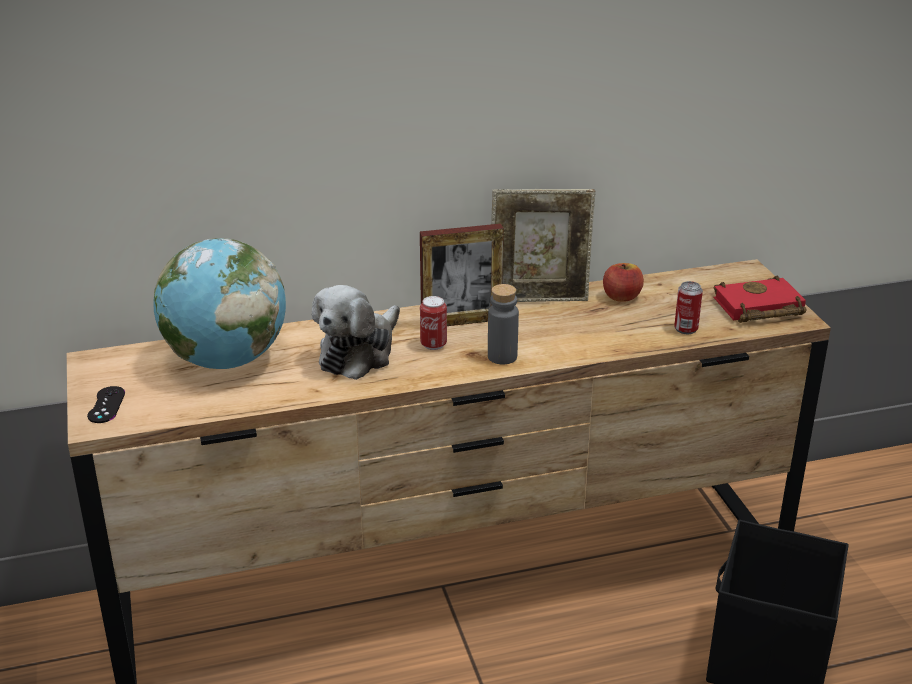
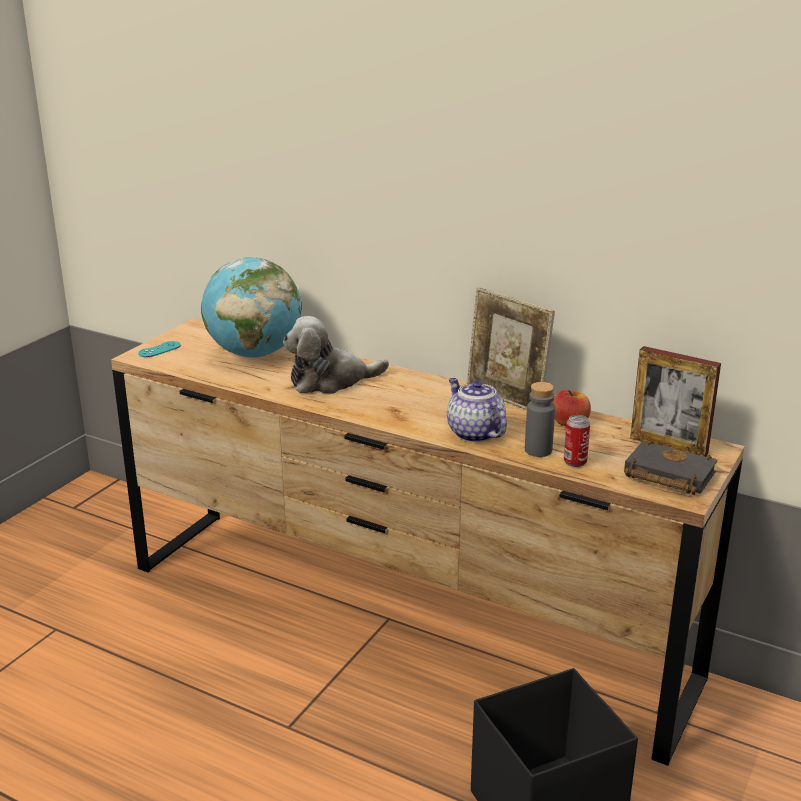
camera: 45 degrees right, 5 degrees down
(106, 405) = (159, 349): black game controller -> turquoise game controller
(433, 345) = (381, 395): can -> none
(461, 321) = (426, 390): picture frame -> picture frame (668, 446)
(502, 357) = (409, 420): grey bottle -> grey bottle (538, 450)
(573, 342) = (473, 433): none -> teapot
(757, 308) = (666, 475): red book -> black book

